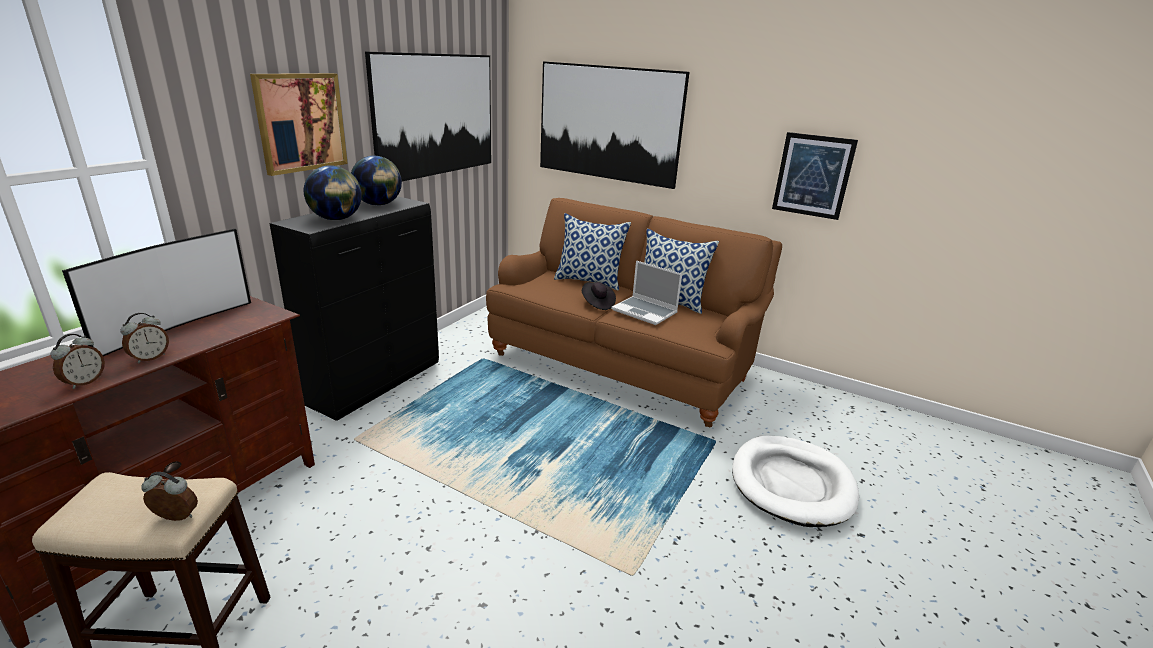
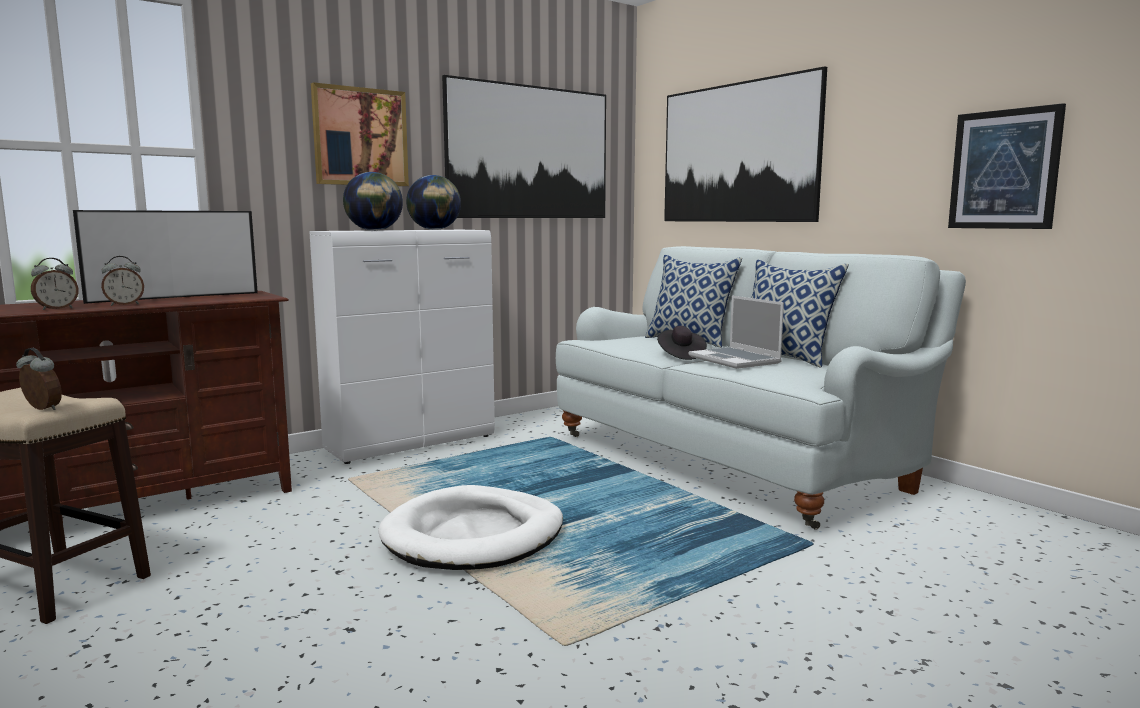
camera: 25 degrees right, 15 degrees down
(376, 384) = (412, 443): black cabinet -> white cabinet
(622, 364) = (732, 459): brown sofa -> white sofa
(792, 484) = (912, 606): white dog bed -> white dog bed (474, 535)

